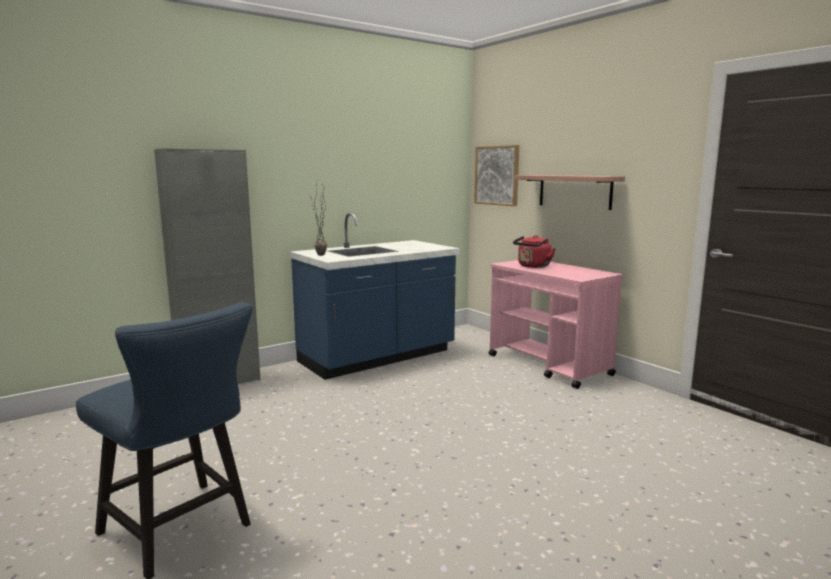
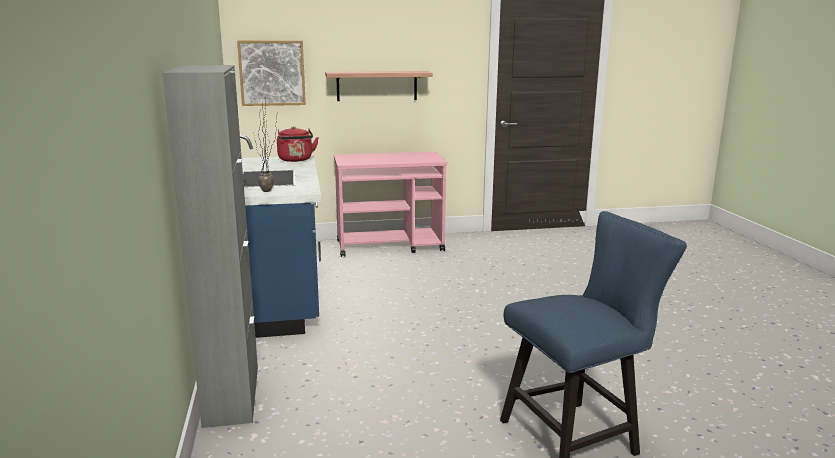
camera: 65 degrees left, 5 degrees up
(533, 266) = (373, 160): red kettle -> red kettle (296, 160)

